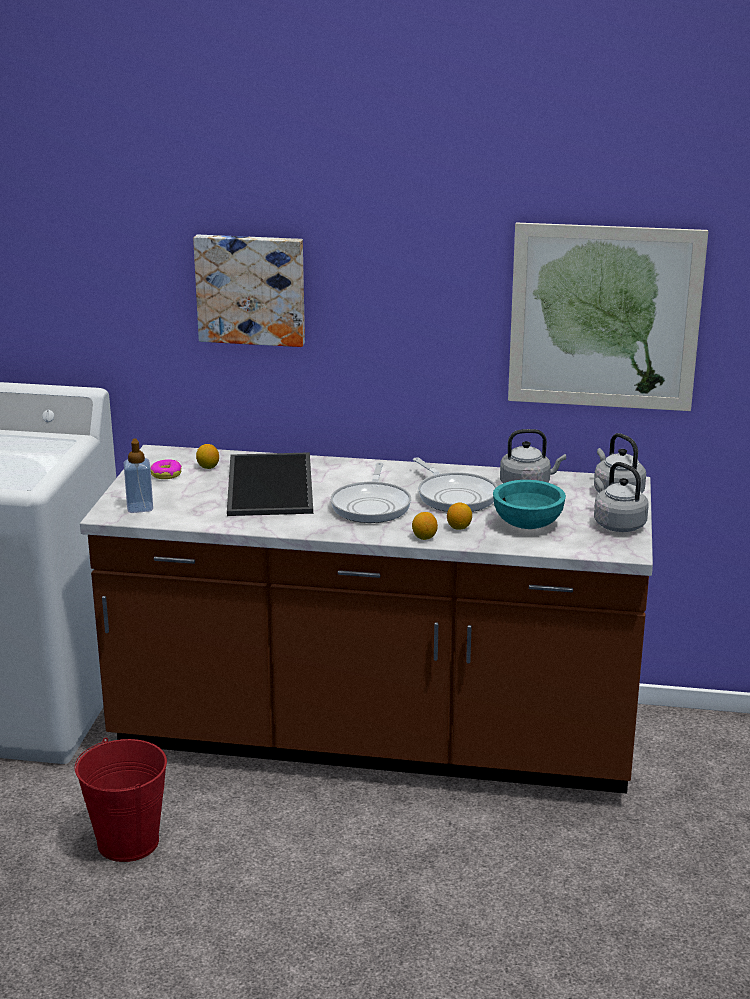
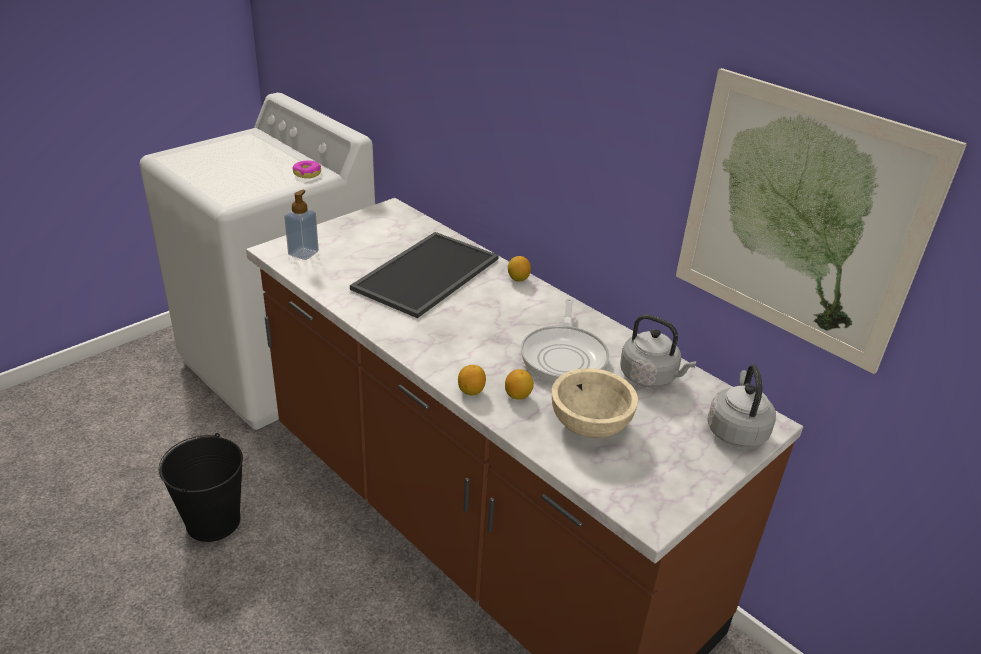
camera: 35 degrees right, 10 degrees up
(128, 842) = (214, 521): red bucket -> black bucket
(166, 474) = (368, 230): donut -> donut (307, 173)
(208, 467) = (407, 236): lemon -> lemon (518, 279)
(251, 289) = (477, 77): picture -> none
(372, 505) = (477, 332): frying pan -> none
(527, 523) = (590, 424): turquoise bowl -> beige bowl
(617, 524) = (685, 473): grey kettle -> none

